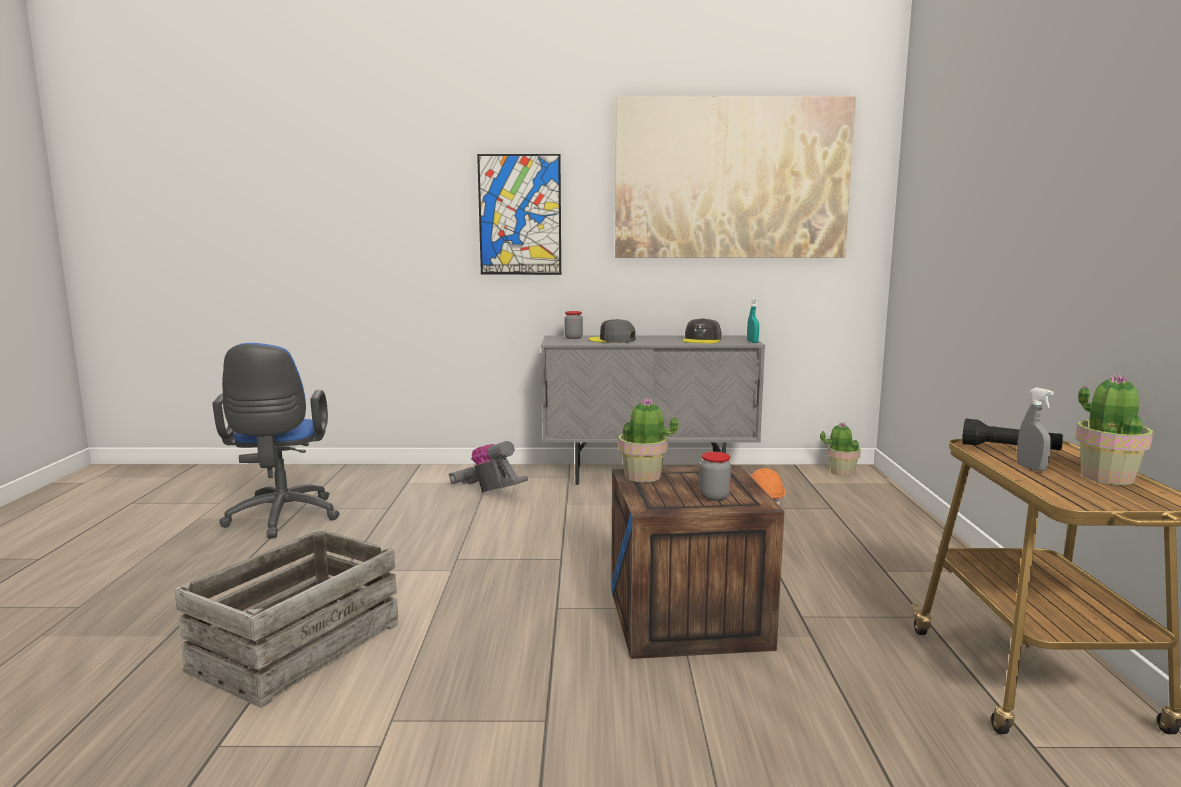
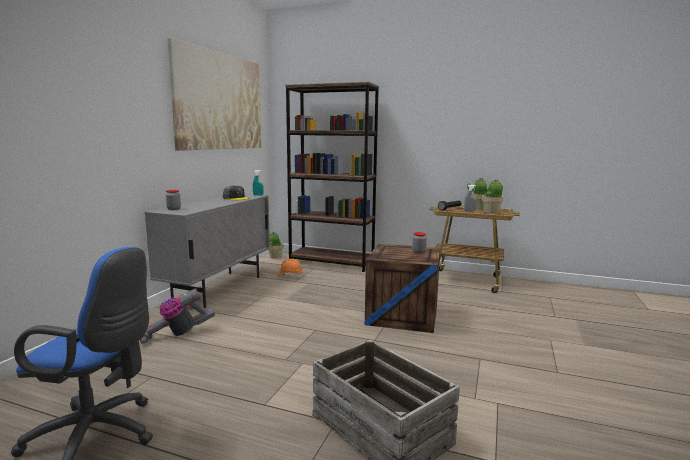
camera: 70 degrees left, 0 degrees up
(520, 215) = (118, 118): picture -> none
(612, 340) = (201, 206): grey cap -> none
(643, 477) = (383, 256): potted plant -> potted plant (491, 212)
(889, 515) = (332, 263): none -> brown bookcase

